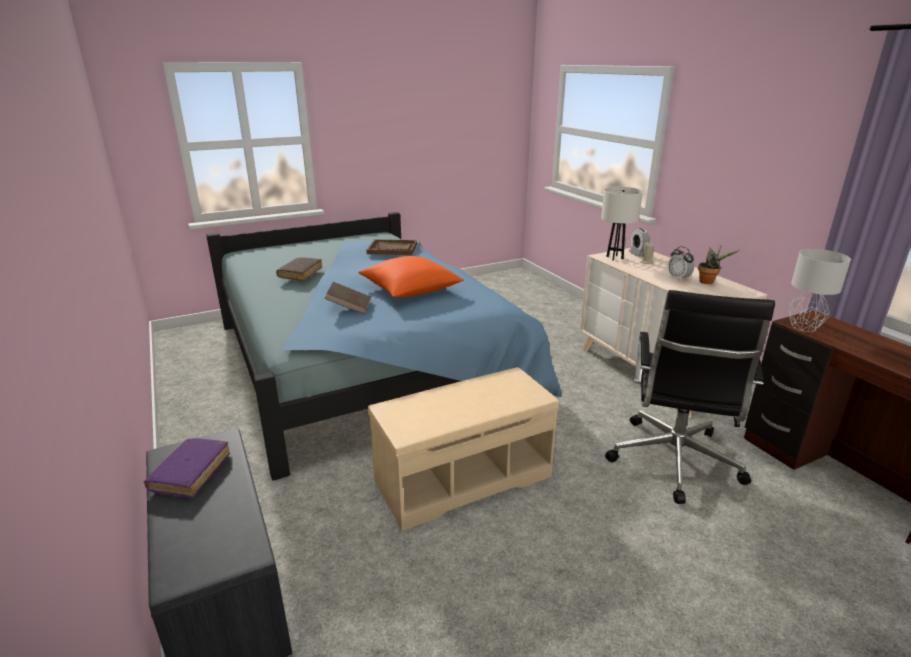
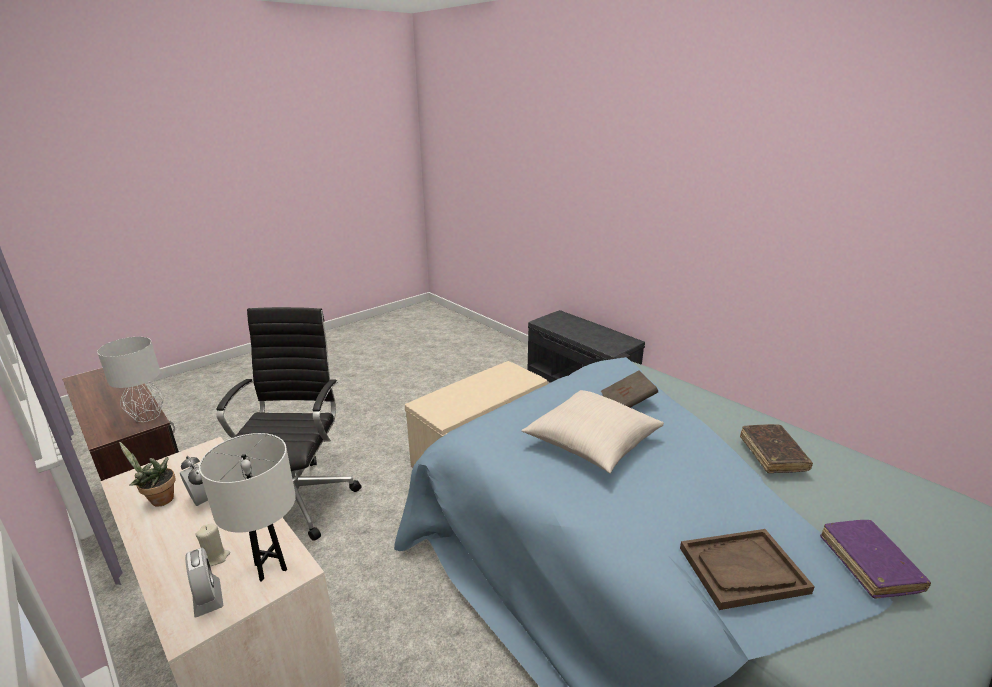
camera: 165 degrees right, 0 degrees up
(191, 473) = (604, 336): purple book -> purple book (869, 564)
(410, 290) = (592, 443): orange pillow -> beige pillow

